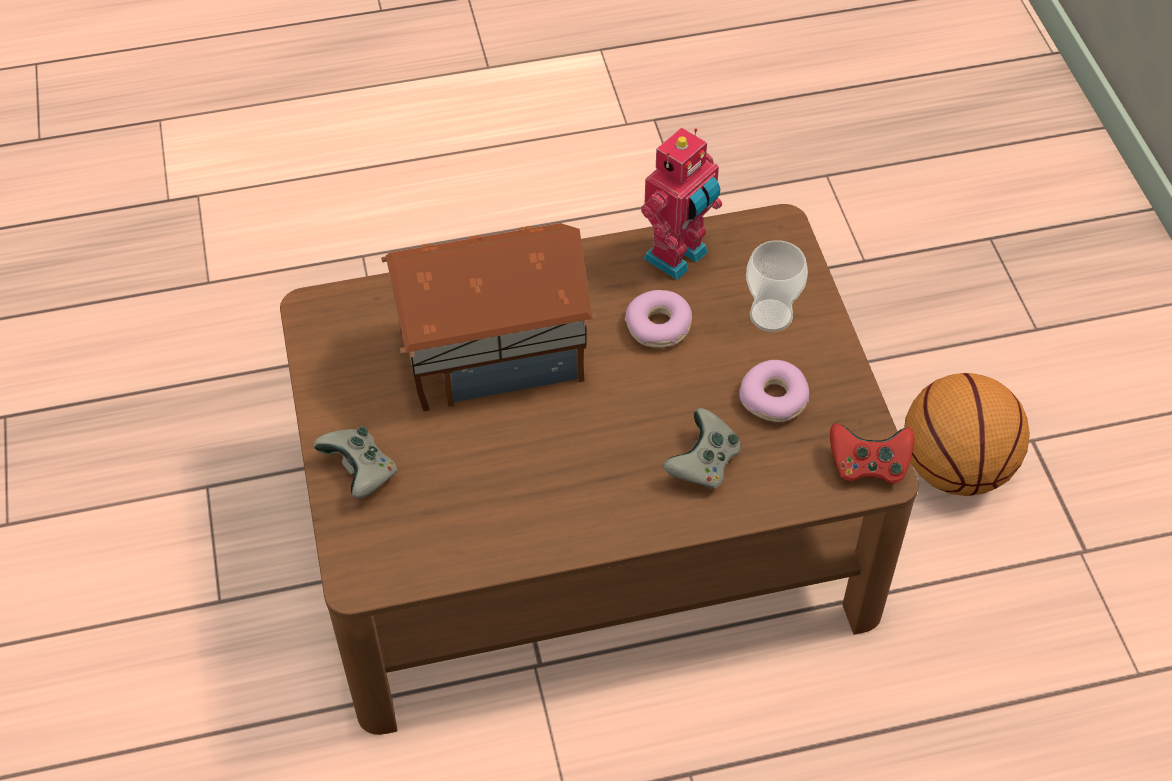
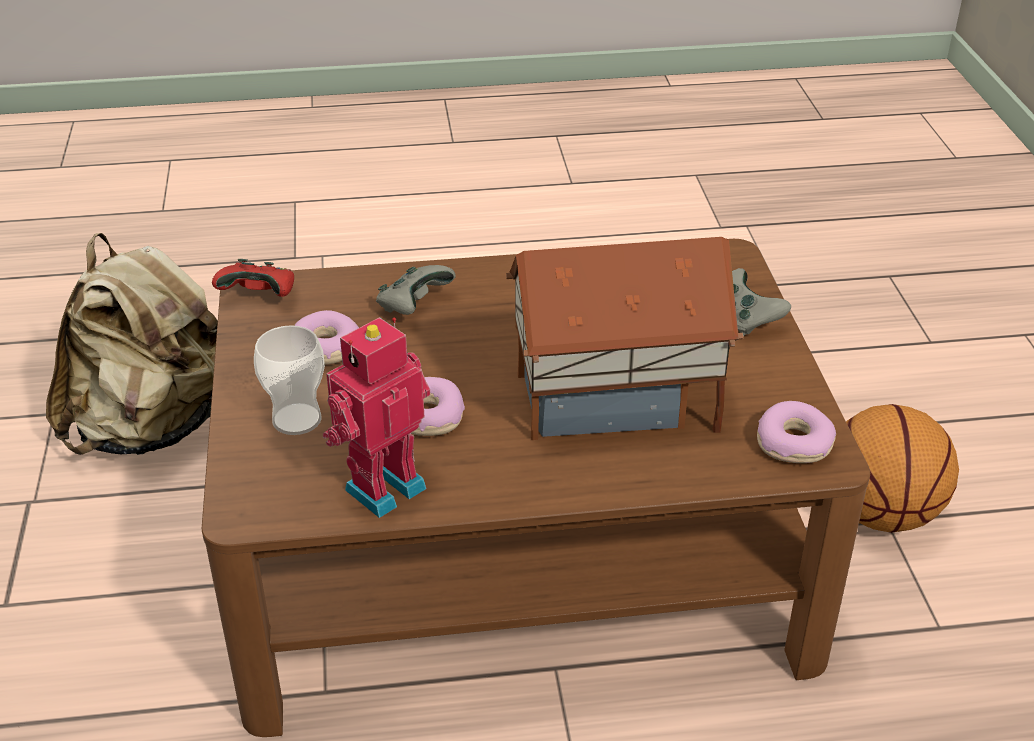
camera: 175 degrees left, 15 degrees down
(338, 324) = (794, 443): none -> donut
(956, 469) = (107, 581): basketball -> basketball (879, 513)
(1013, 664) = (155, 426): none -> beige backpack

